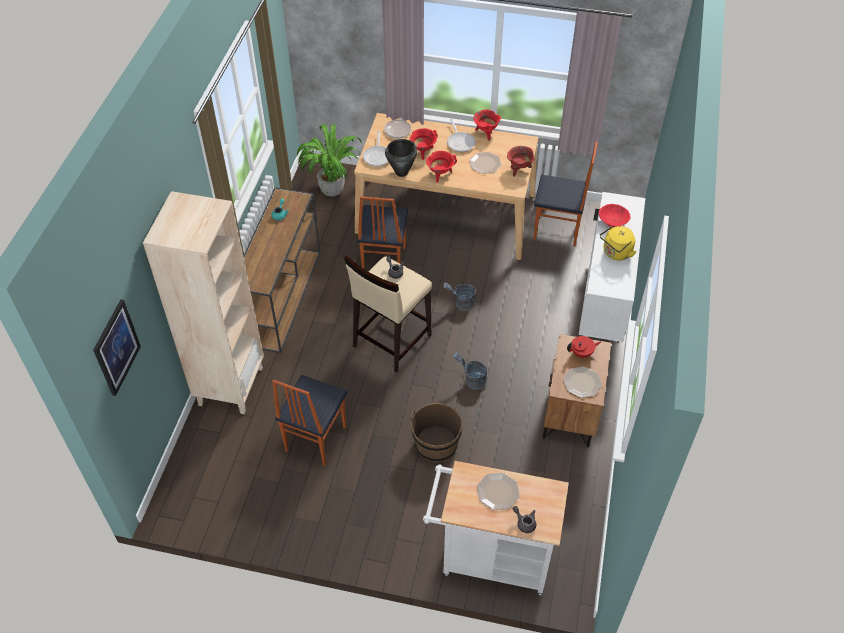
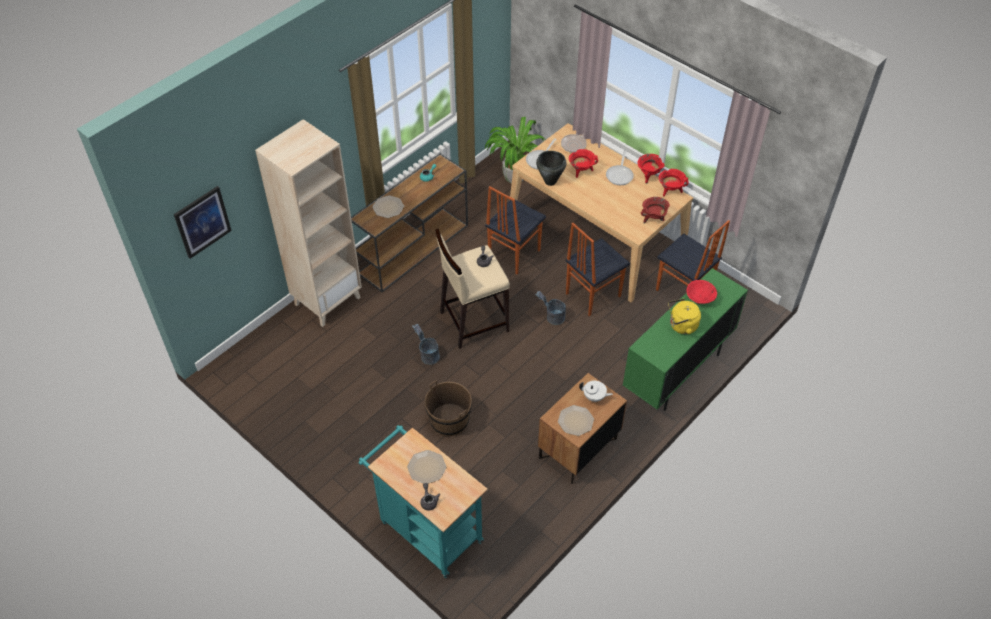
camera: 30 degrees right, 0 degrees up
(315, 439) = (360, 370): chair -> chair (592, 294)
(440, 174) = (581, 196): red cooking pot -> red cooking pot (670, 191)
(471, 380) = (515, 383): grey bucket -> grey bucket (427, 355)
(485, 163) = (627, 202): plate -> plate (388, 207)
(489, 558) = (426, 528): white cart -> turquoise cart
(582, 353) = (594, 397): red teapot -> white teapot
(603, 304) = (677, 372): white cabinet -> green cabinet

